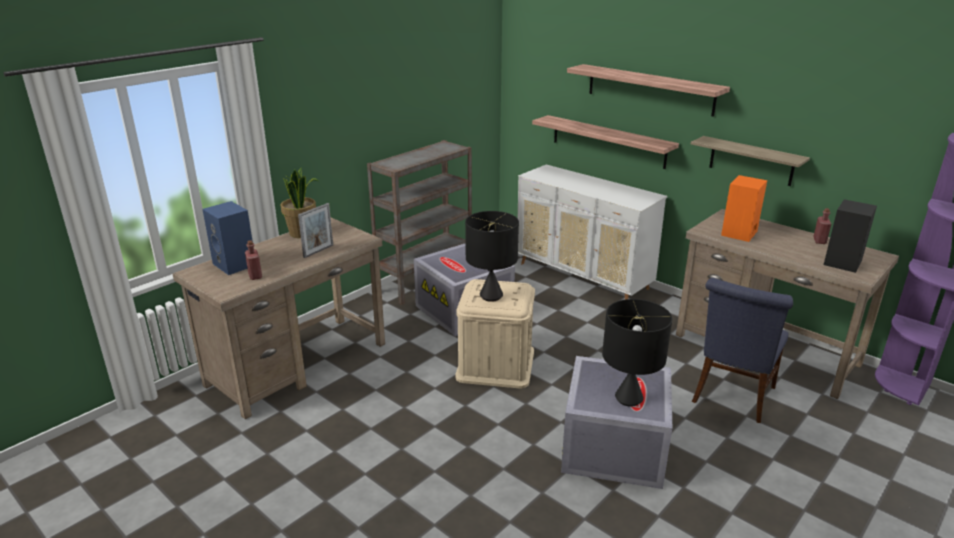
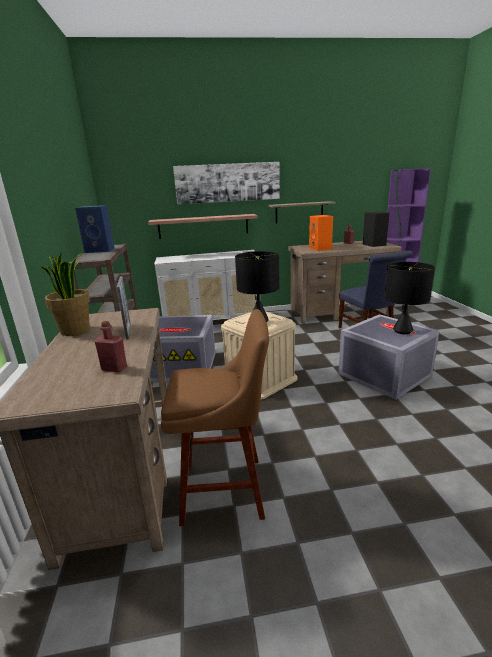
camera: 50 degrees left, 5 degrees down
(235, 264) = (63, 374): blue speaker -> blue speaker (100, 250)
(318, 419) = (225, 490): none -> brown stool
(649, 89) = (228, 183): shelf -> picture

